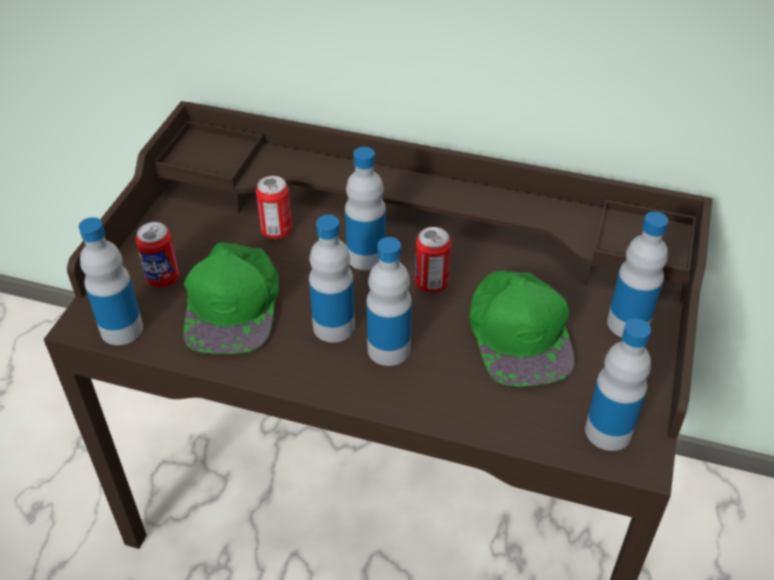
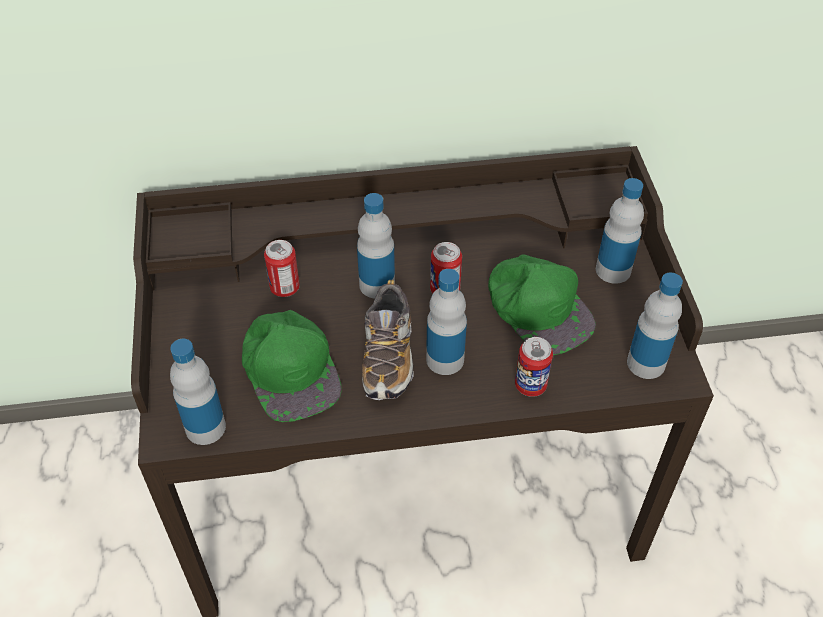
camera: 25 degrees left, 5 degrees up
(163, 278) = (211, 368): can -> can (530, 385)
(334, 326) = (388, 356): bottle -> shoe

